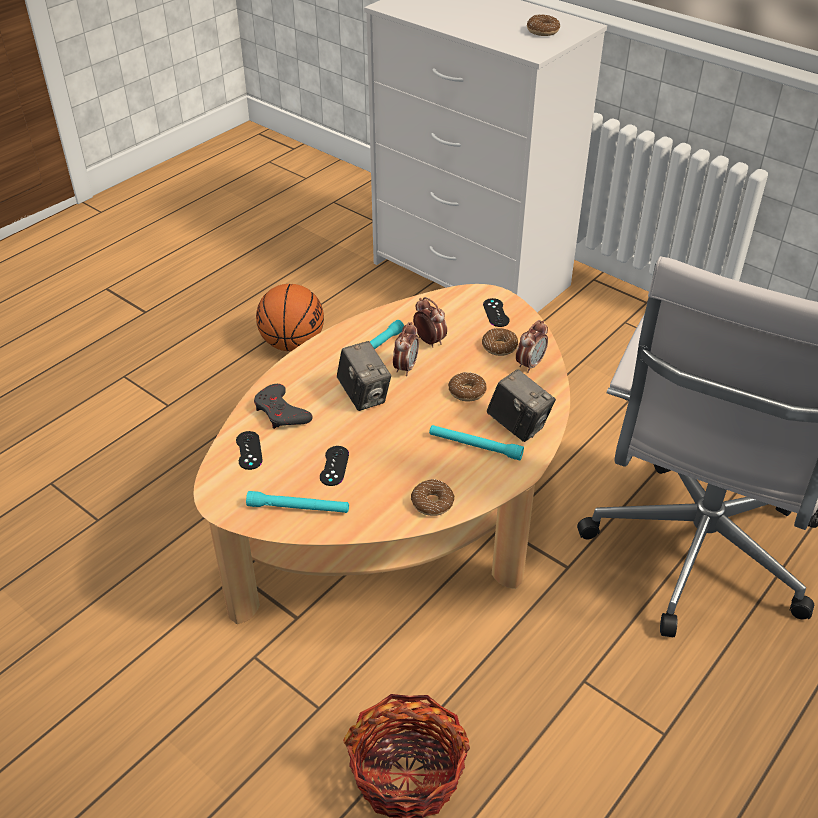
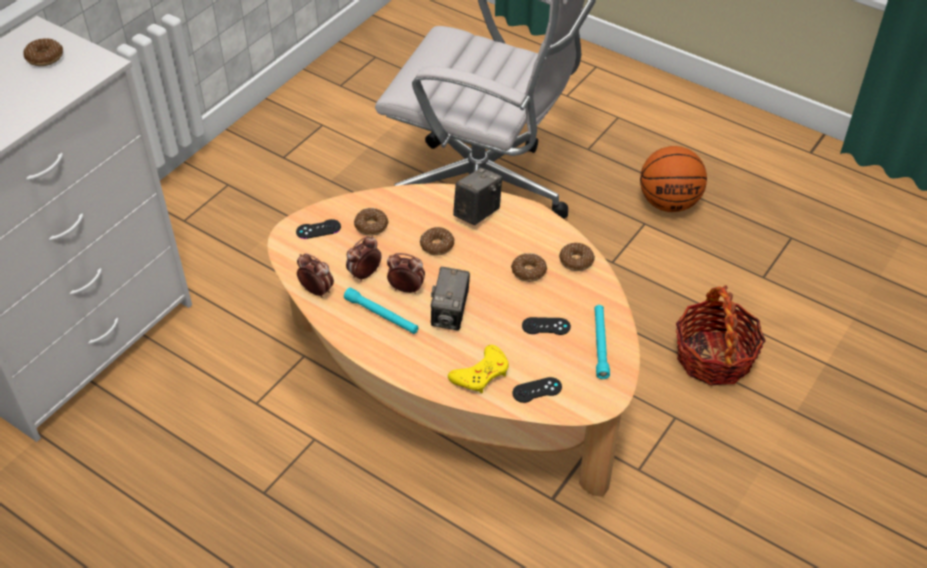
camera: 95 degrees left, 5 degrees up
(281, 412) = (481, 374): grey game controller -> yellow game controller
(293, 344) = (198, 507): basketball -> basketball (669, 202)
(364, 396) = (450, 315): camera -> camera turned 135 degrees clockwise
(419, 460) = (529, 271): none -> donut
(475, 446) = (507, 238): turquoise flashlight -> none
(530, 364) = (395, 206): alarm clock -> alarm clock (316, 291)

